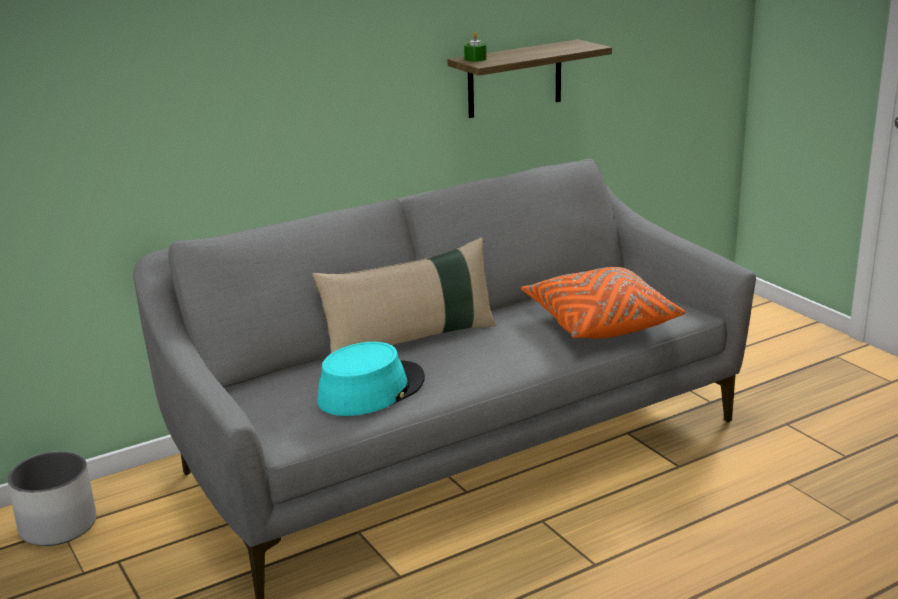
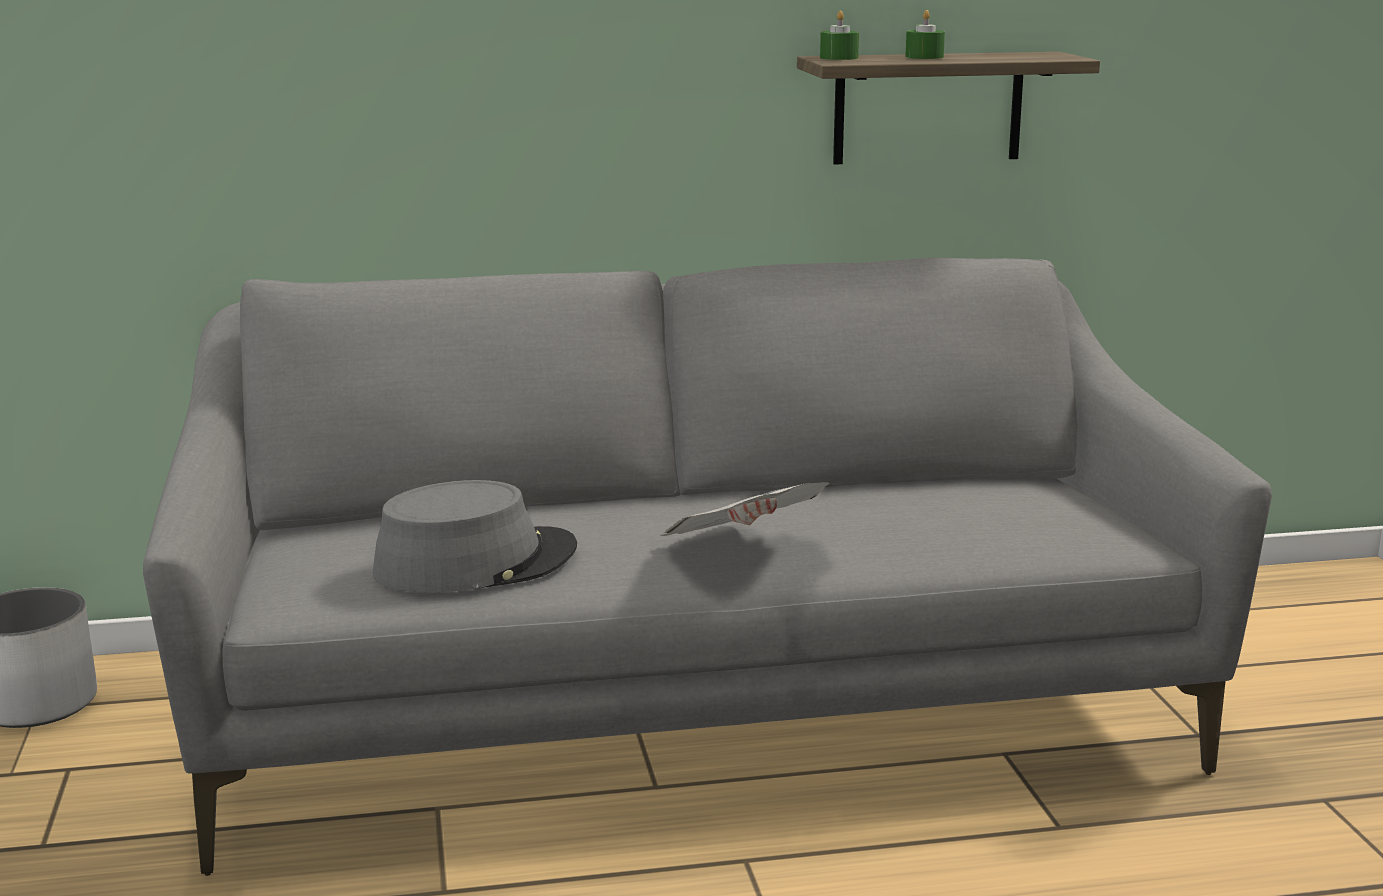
camera: 20 degrees right, 5 degrees down
(371, 390) = (475, 562): turquoise hat -> grey hat
(410, 340) = (615, 507): beige pillow -> none
(507, 356) = (742, 553): none -> newspaper
(519, 53) = (924, 57): none -> green candle
(599, 322) = (952, 531): orange pillow -> none

